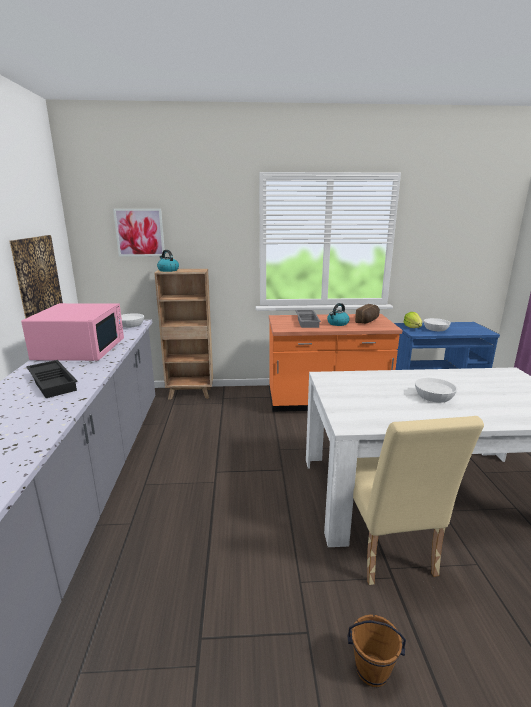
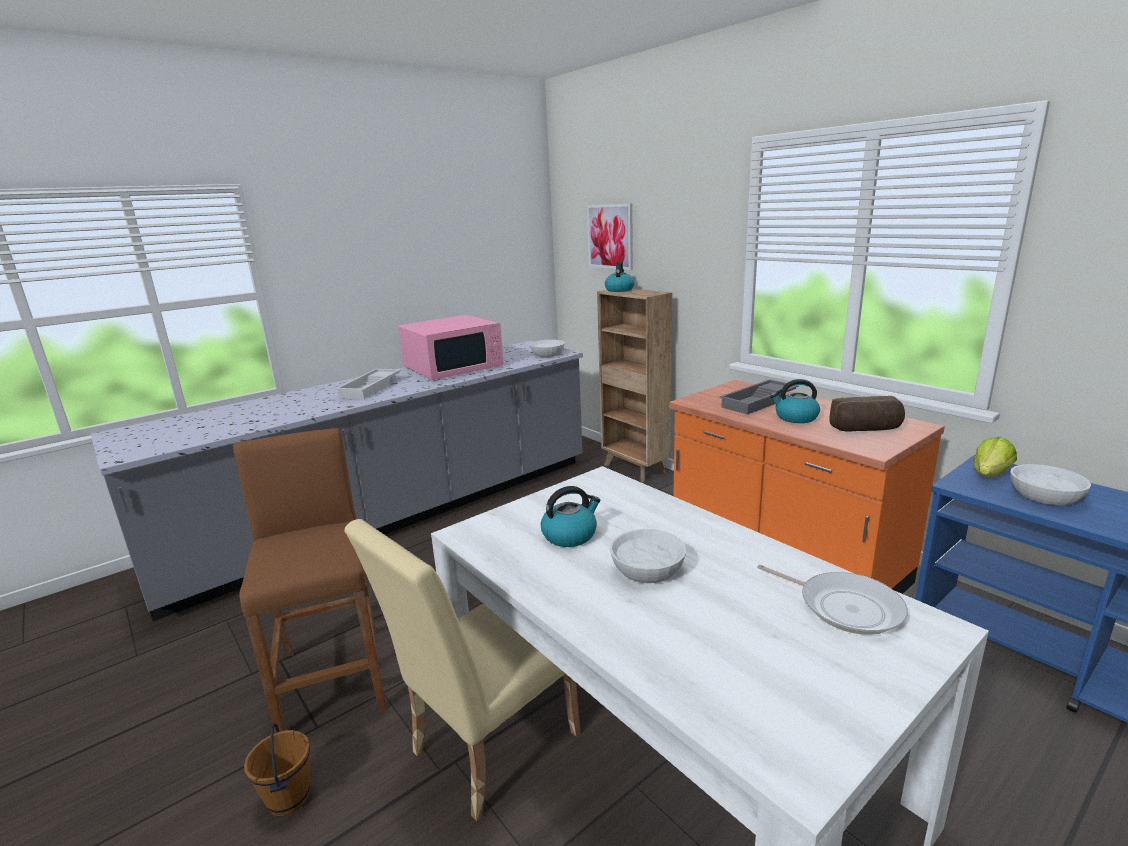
camera: 55 degrees right, 0 degrees up
(36, 275) = (475, 283): picture -> none
(53, 382) = (371, 388): black tray -> white tray
(259, 606) = (333, 679): none -> brown stool
(383, 401) = (570, 535): none -> kettle
(490, 377) = (844, 607): none -> frying pan

